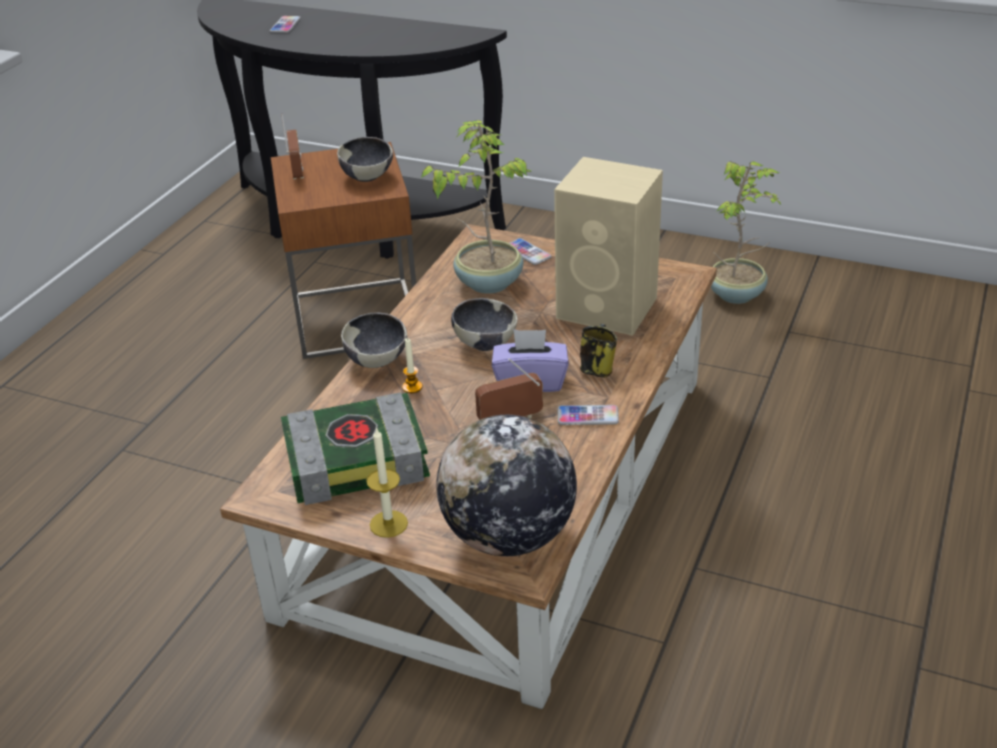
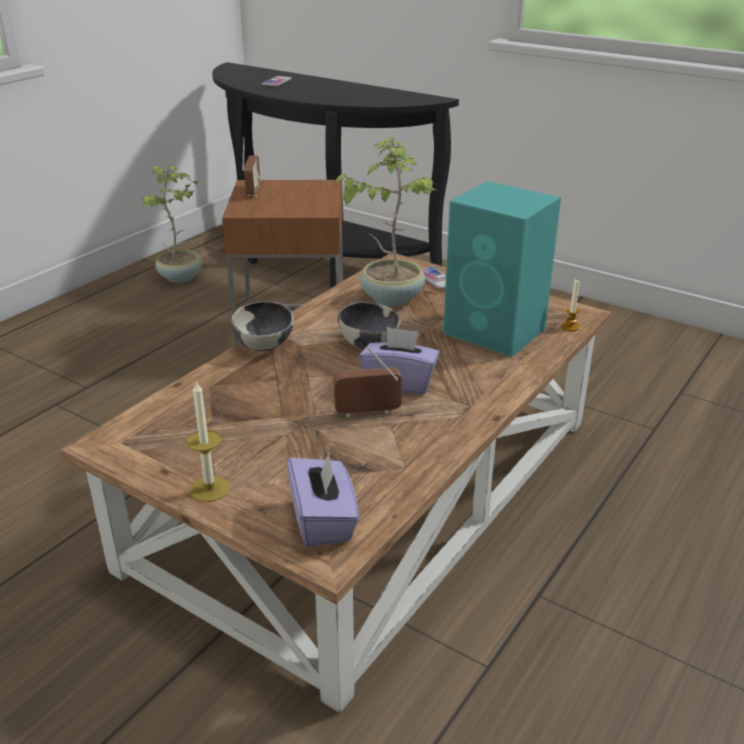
camera: 10 degrees right, 5 degrees down
(357, 458) = (208, 424): book -> none
(367, 177) = (310, 201): bowl -> none
(412, 387) = (286, 371): candle -> candle (570, 327)
(508, 536) = (323, 520): globe -> purple tissue box
(587, 416) = (444, 420): phone -> none
(597, 368) = (468, 380): mug -> none
(609, 308) = (496, 332): beige speaker -> turquoise speaker
(737, 294) = (637, 355): potted plant -> potted plant (181, 277)

